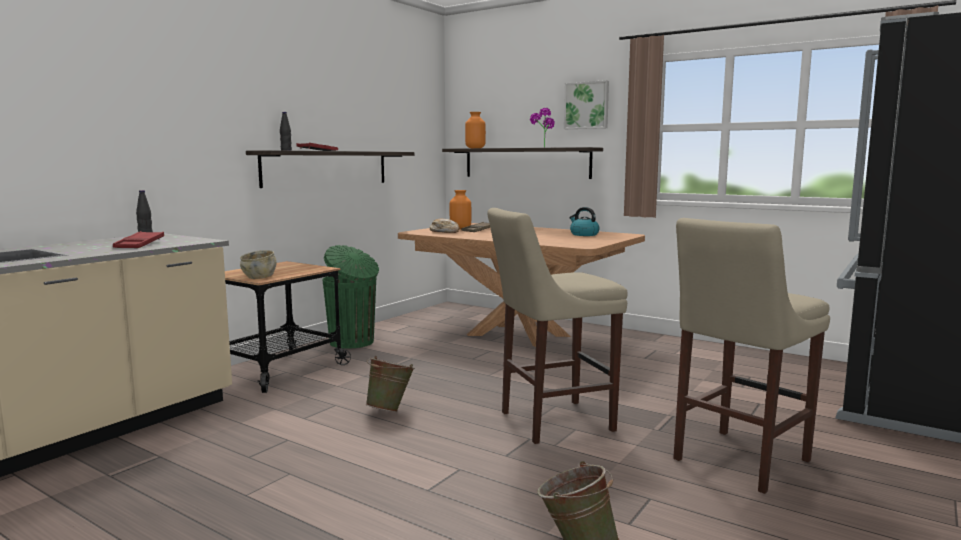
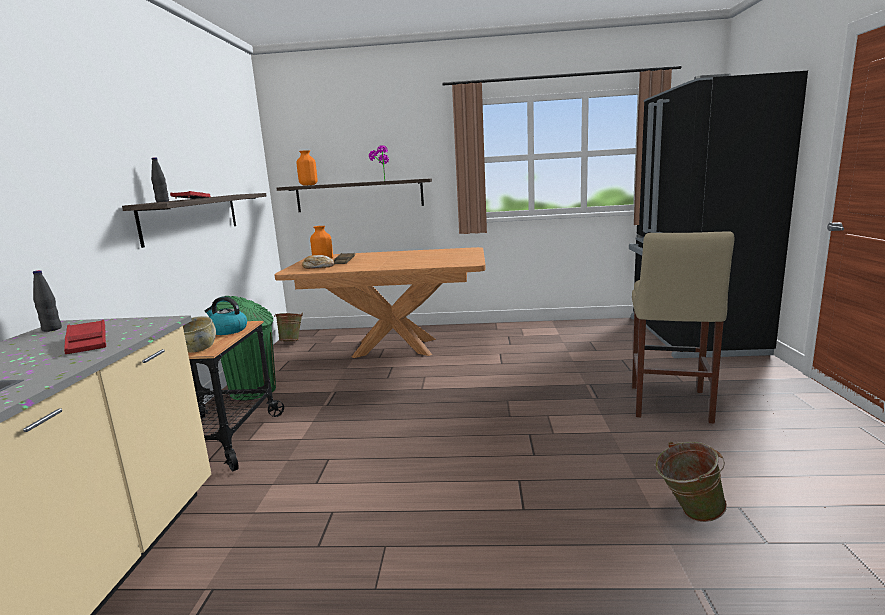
camera: 30 degrees left, 5 degrees up
(390, 410) = (386, 446): green bucket -> green bucket (291, 341)
(551, 421) = (523, 414): beige stool -> none
(583, 234) = (440, 253): kettle -> kettle (228, 330)
(587, 105) = (413, 142): picture -> none

